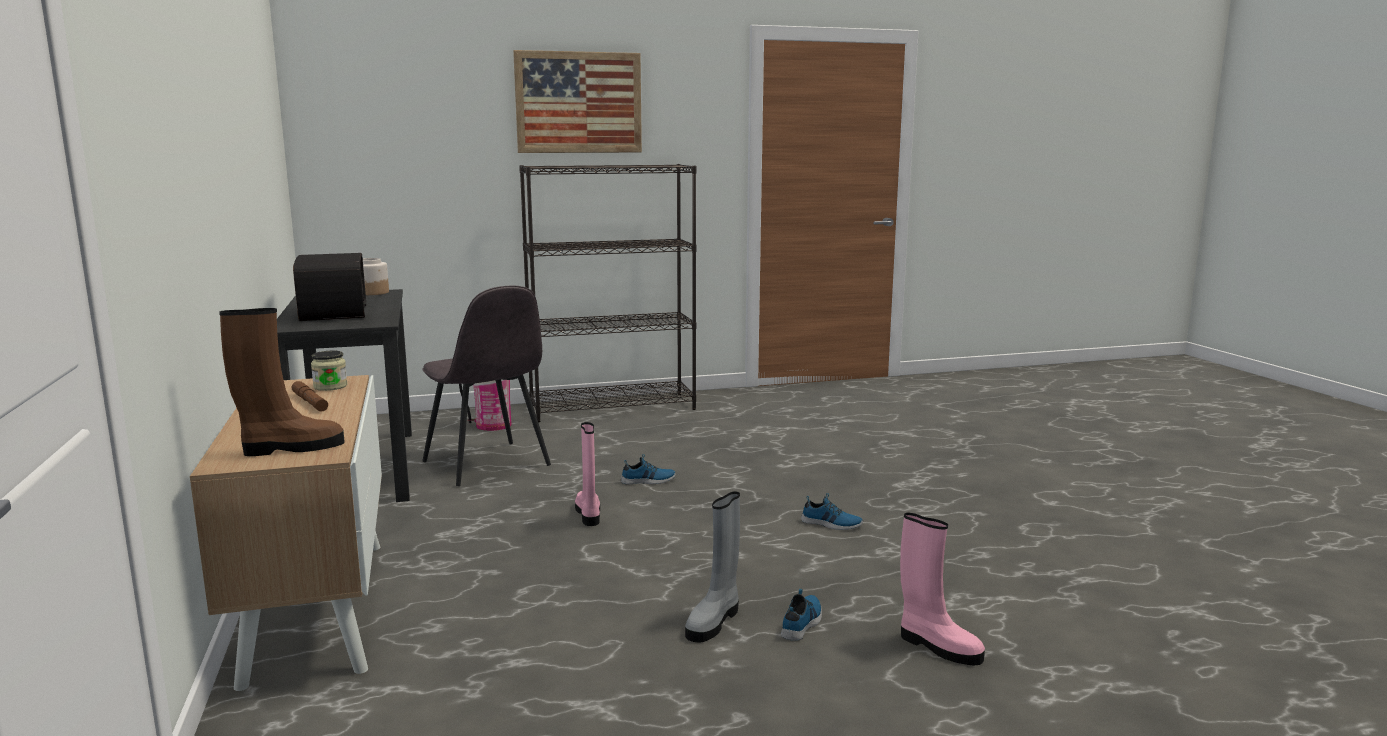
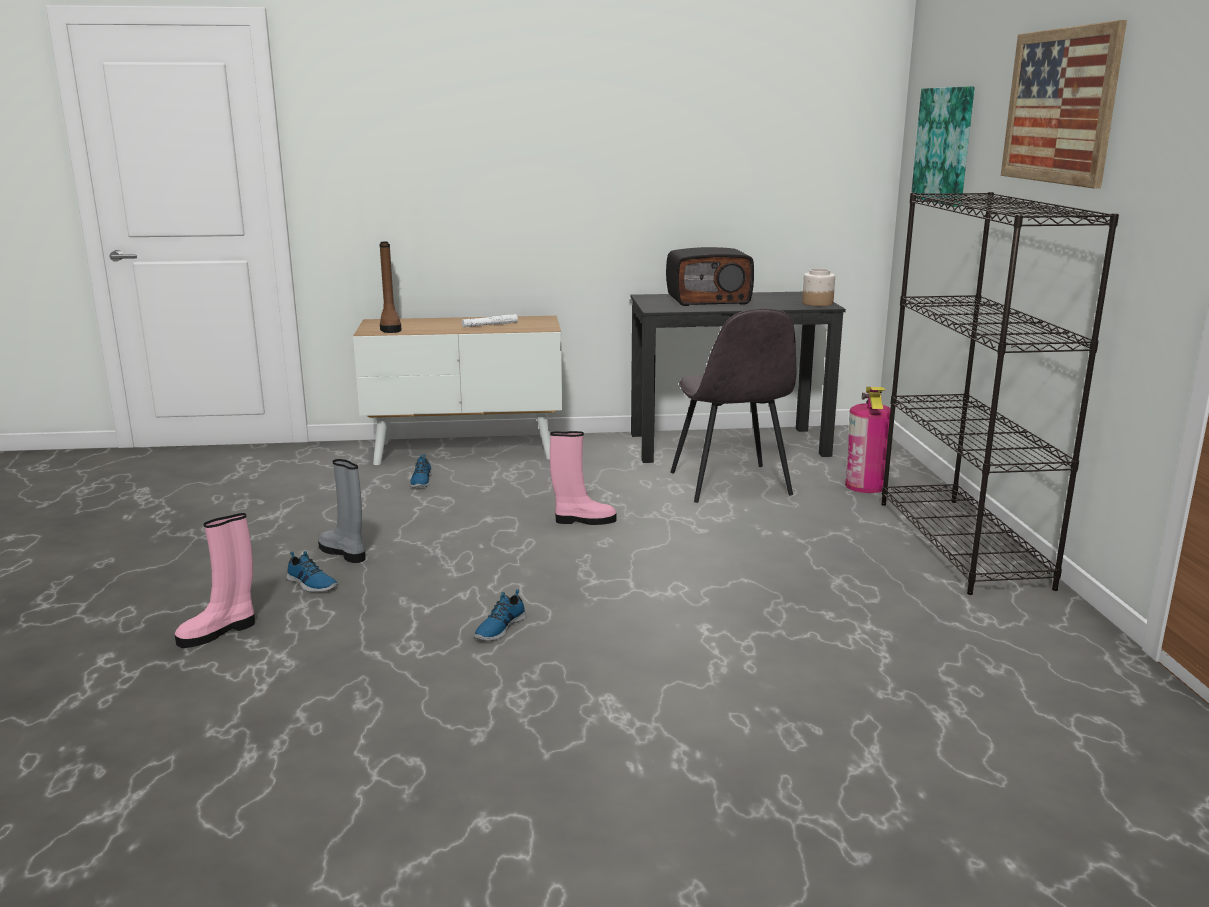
camera: 100 degrees right, 5 degrees up
(310, 402) = (490, 325): brown flashlight -> white flashlight
(330, 386) = (528, 326): jar -> none
(396, 135) = (944, 145): none -> picture
(487, 464) = (730, 485): grey chair -> grey chair turned 75 degrees counterclockwise
(648, 481) = (666, 548): shoe -> shoe (421, 481)

